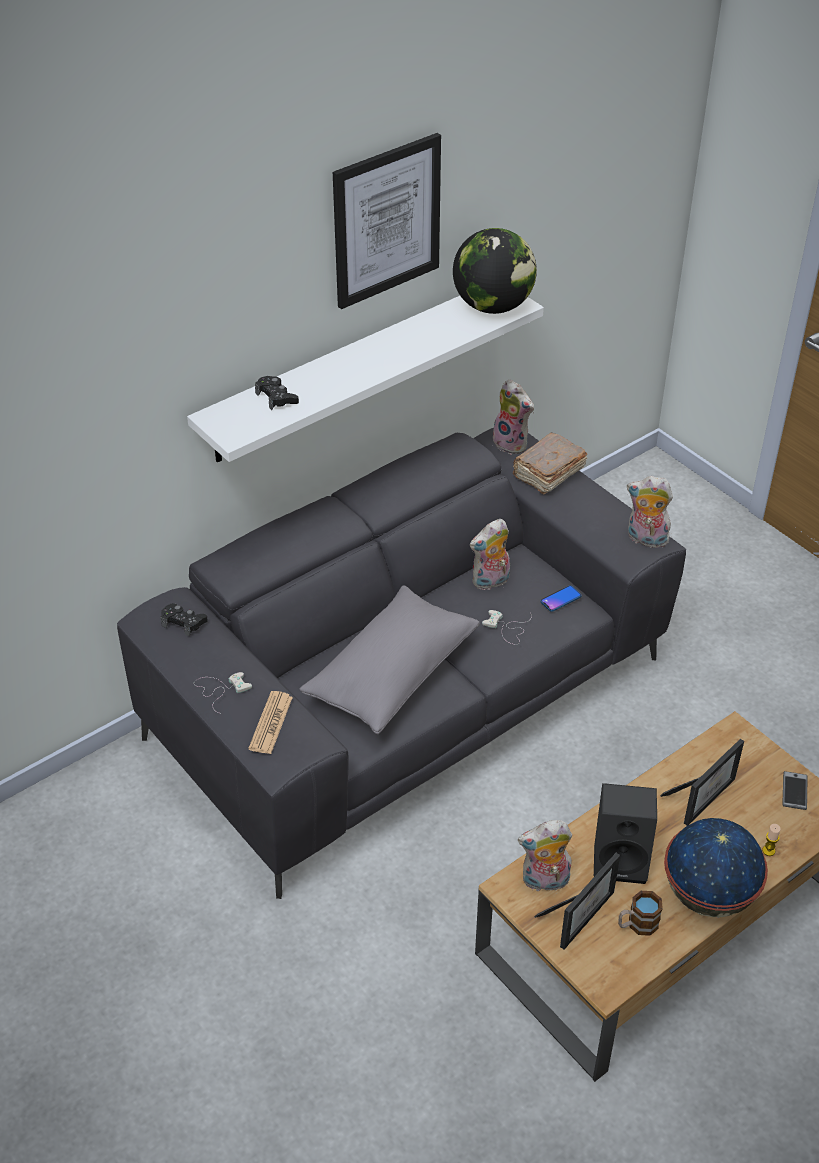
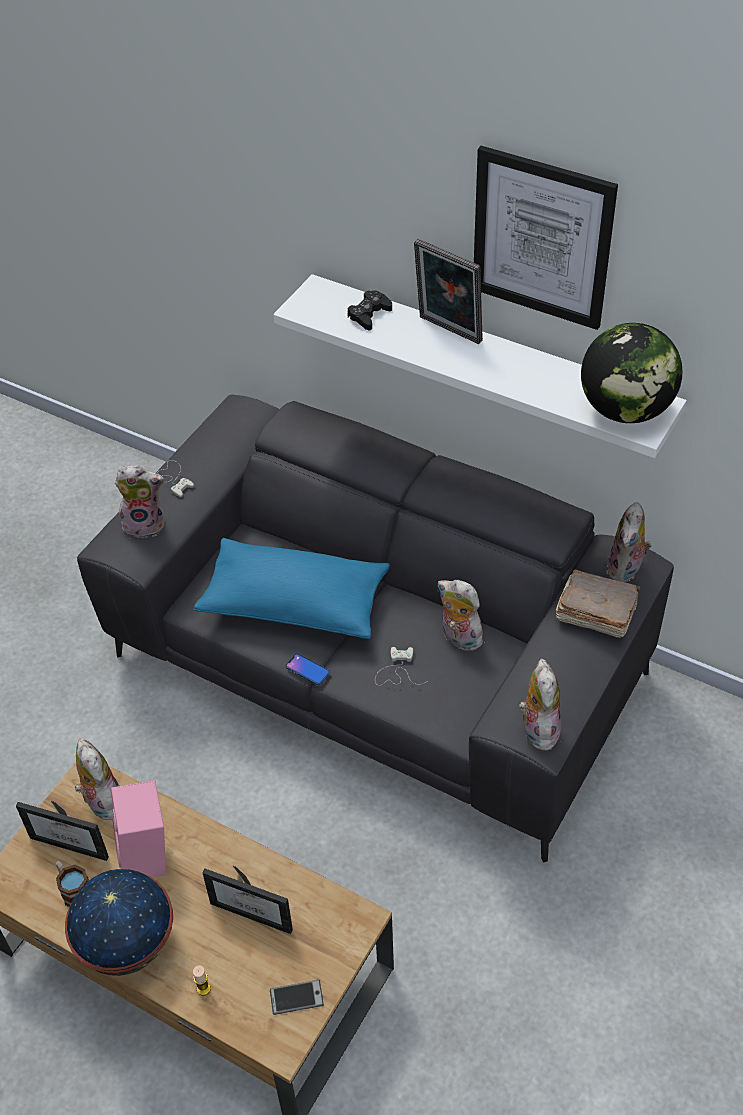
camera: 70 degrees right, 5 degrees up
(183, 622) = (238, 429): black game controller -> none
(271, 723) = (146, 524): newspaper -> plush toy
(333, 362) = (448, 331): none -> picture frame
(391, 674) = (295, 604): grey pillow -> blue pillow
(560, 599) = (464, 702): phone -> phone (307, 670)
(621, 859) = (148, 857): black speaker -> pink speaker

